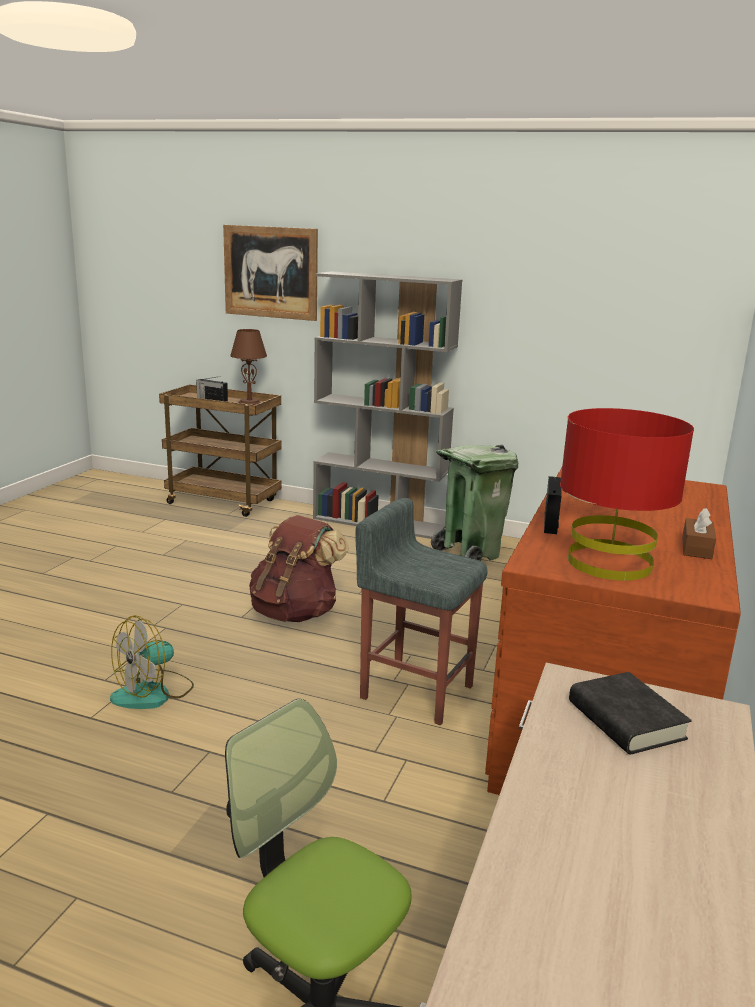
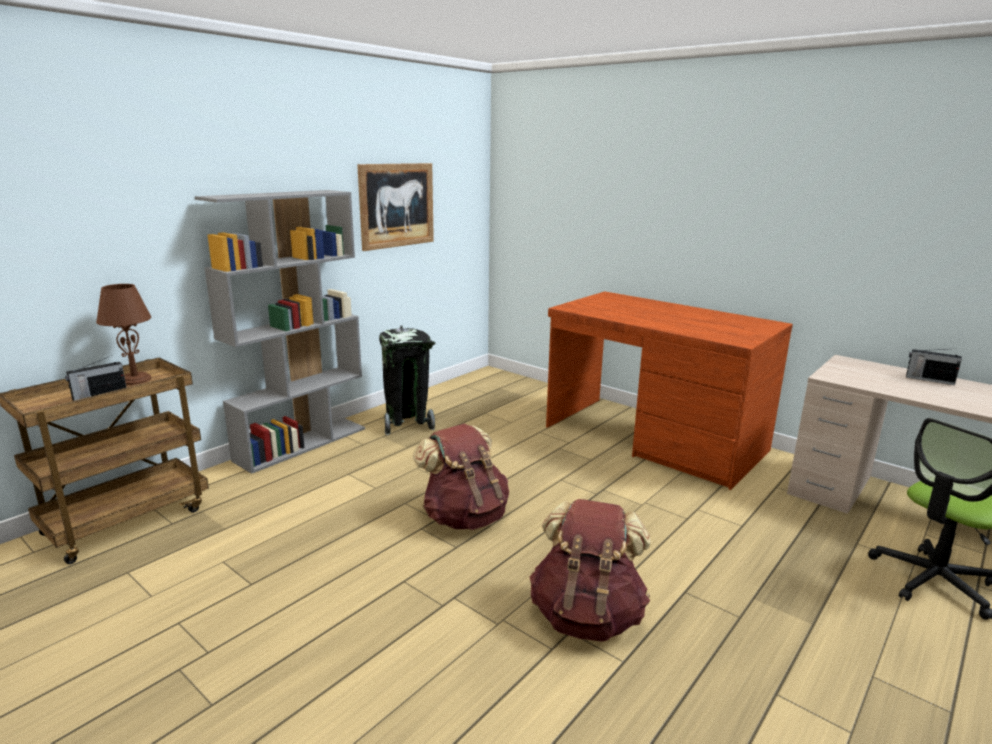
camera: 70 degrees left, 0 degrees up
(153, 693) = (587, 616): fan -> brown backpack
(270, 272) = (106, 207): picture -> picture (397, 205)
(415, 691) = (613, 489): grey stool -> none
(470, 554) = (407, 423): green trash can -> black trash can
(550, 522) = (669, 328): radio -> radio (928, 379)
(609, 563) = (735, 330): red table lamp -> none
(626, 720) = (863, 375): black book -> none
(696, 548) = (709, 313): brown tissue box -> none

